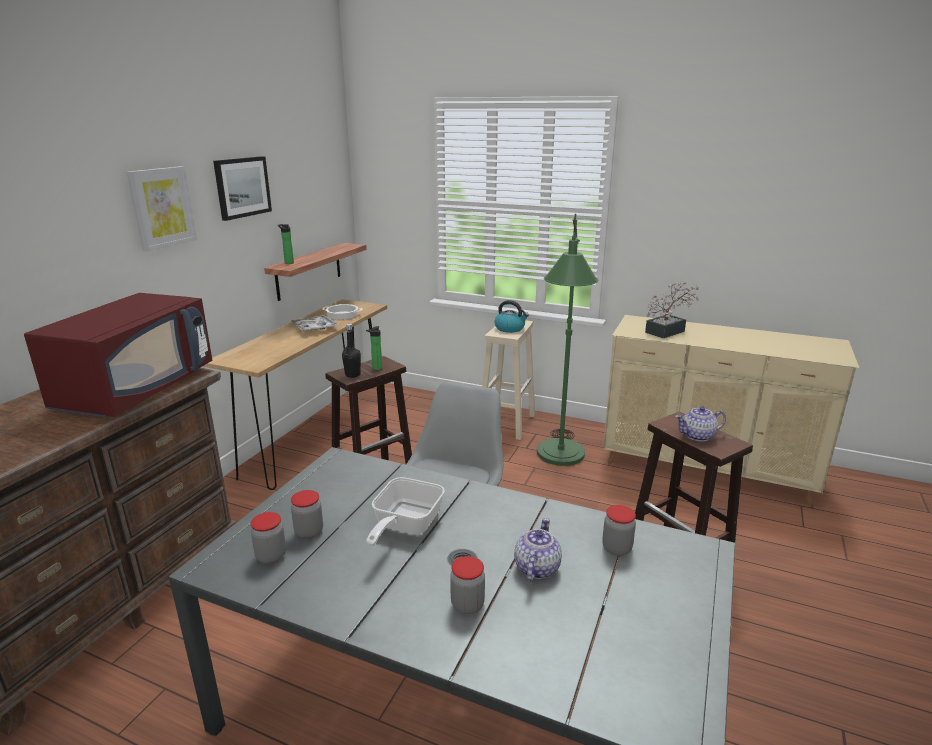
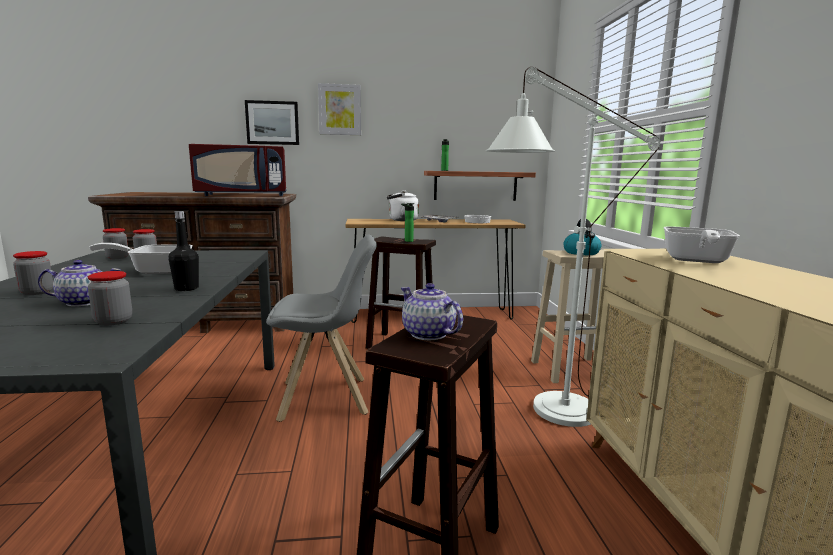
camera: 60 degrees right, 10 degrees down
(242, 187) = (413, 107): picture -> picture (272, 123)
(273, 340) = (401, 220): none -> white kettle
(352, 375) = (386, 239): black bottle -> black bottle (186, 288)
(559, 460) = (548, 412): green floor lamp -> white floor lamp
(668, 331) = (695, 261): potted plant -> frying pan

